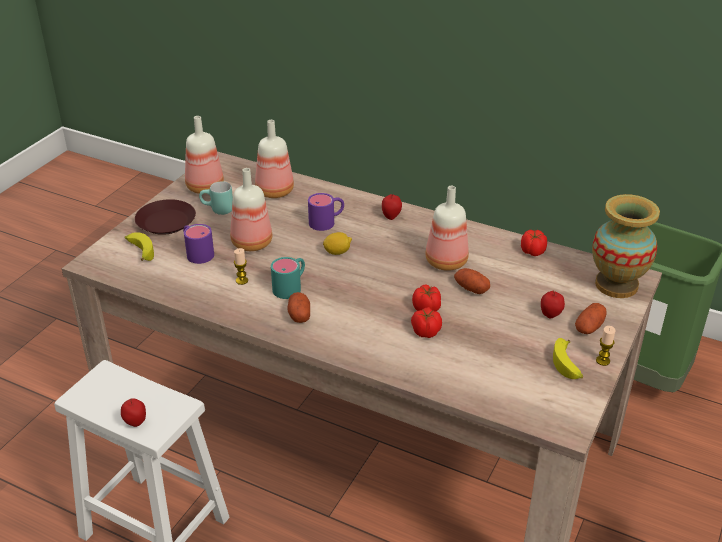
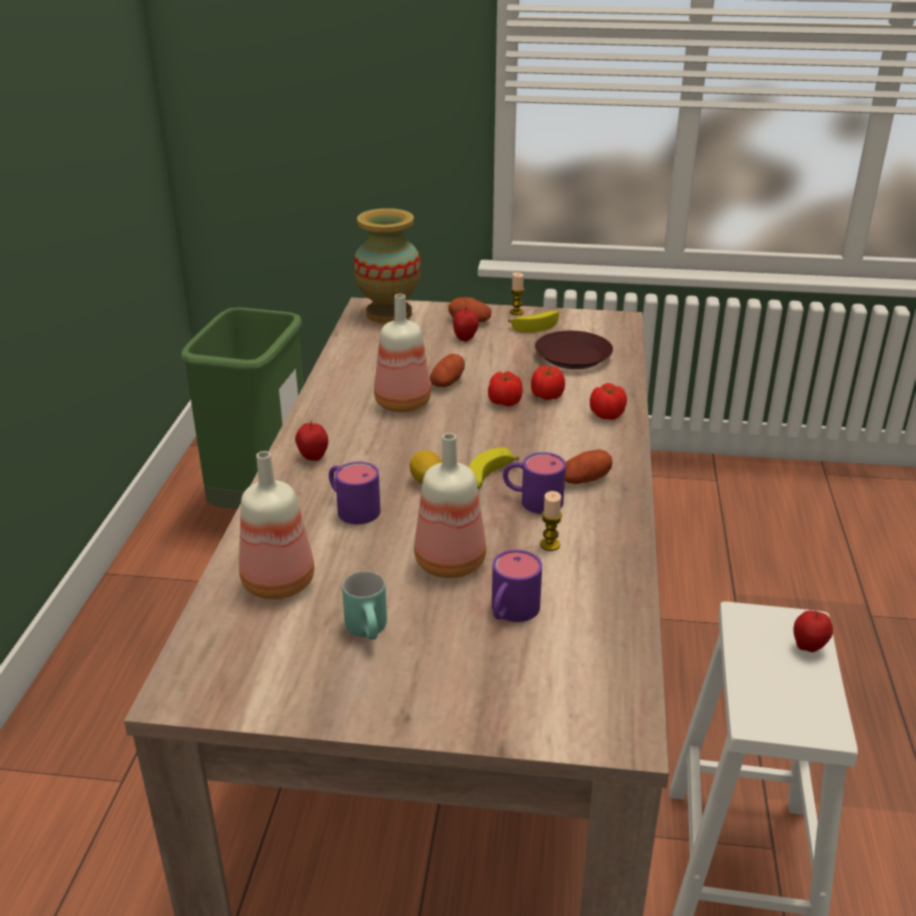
camera: 110 degrees left, 5 degrees down
(139, 251) = (548, 684): banana -> banana (489, 478)
(165, 222) = (442, 685): brown plate -> brown plate (574, 356)
(205, 188) = (295, 675): bottle -> none
(291, 286) = (532, 500): turquoise mug -> purple mug
(532, 252) = (350, 357): tomato -> tomato (608, 414)

